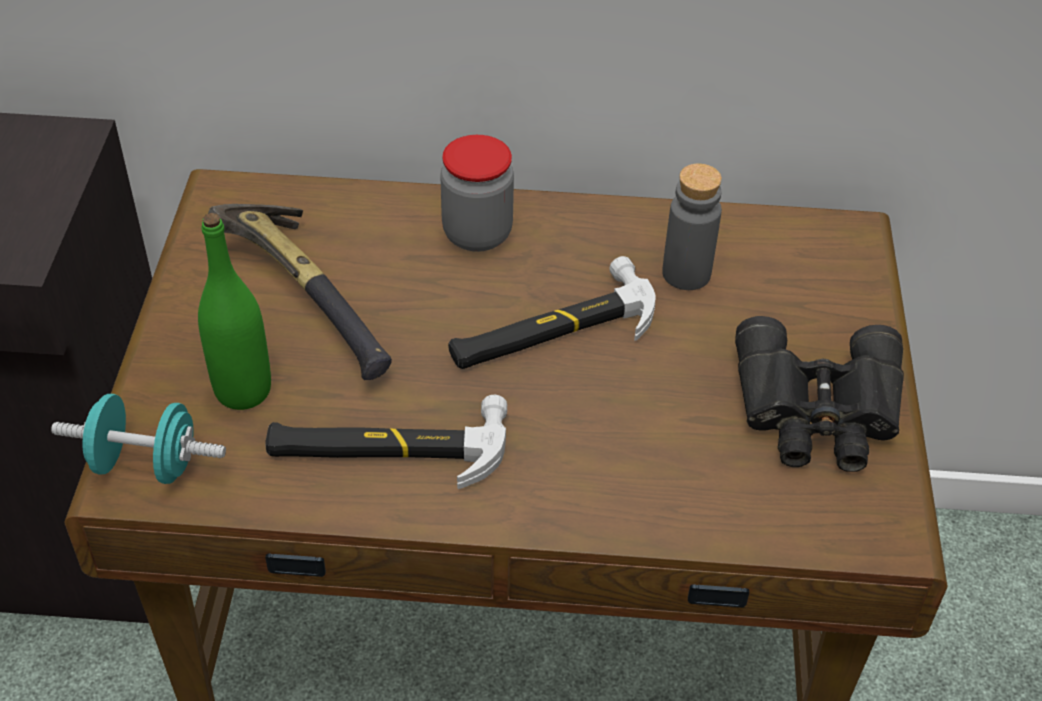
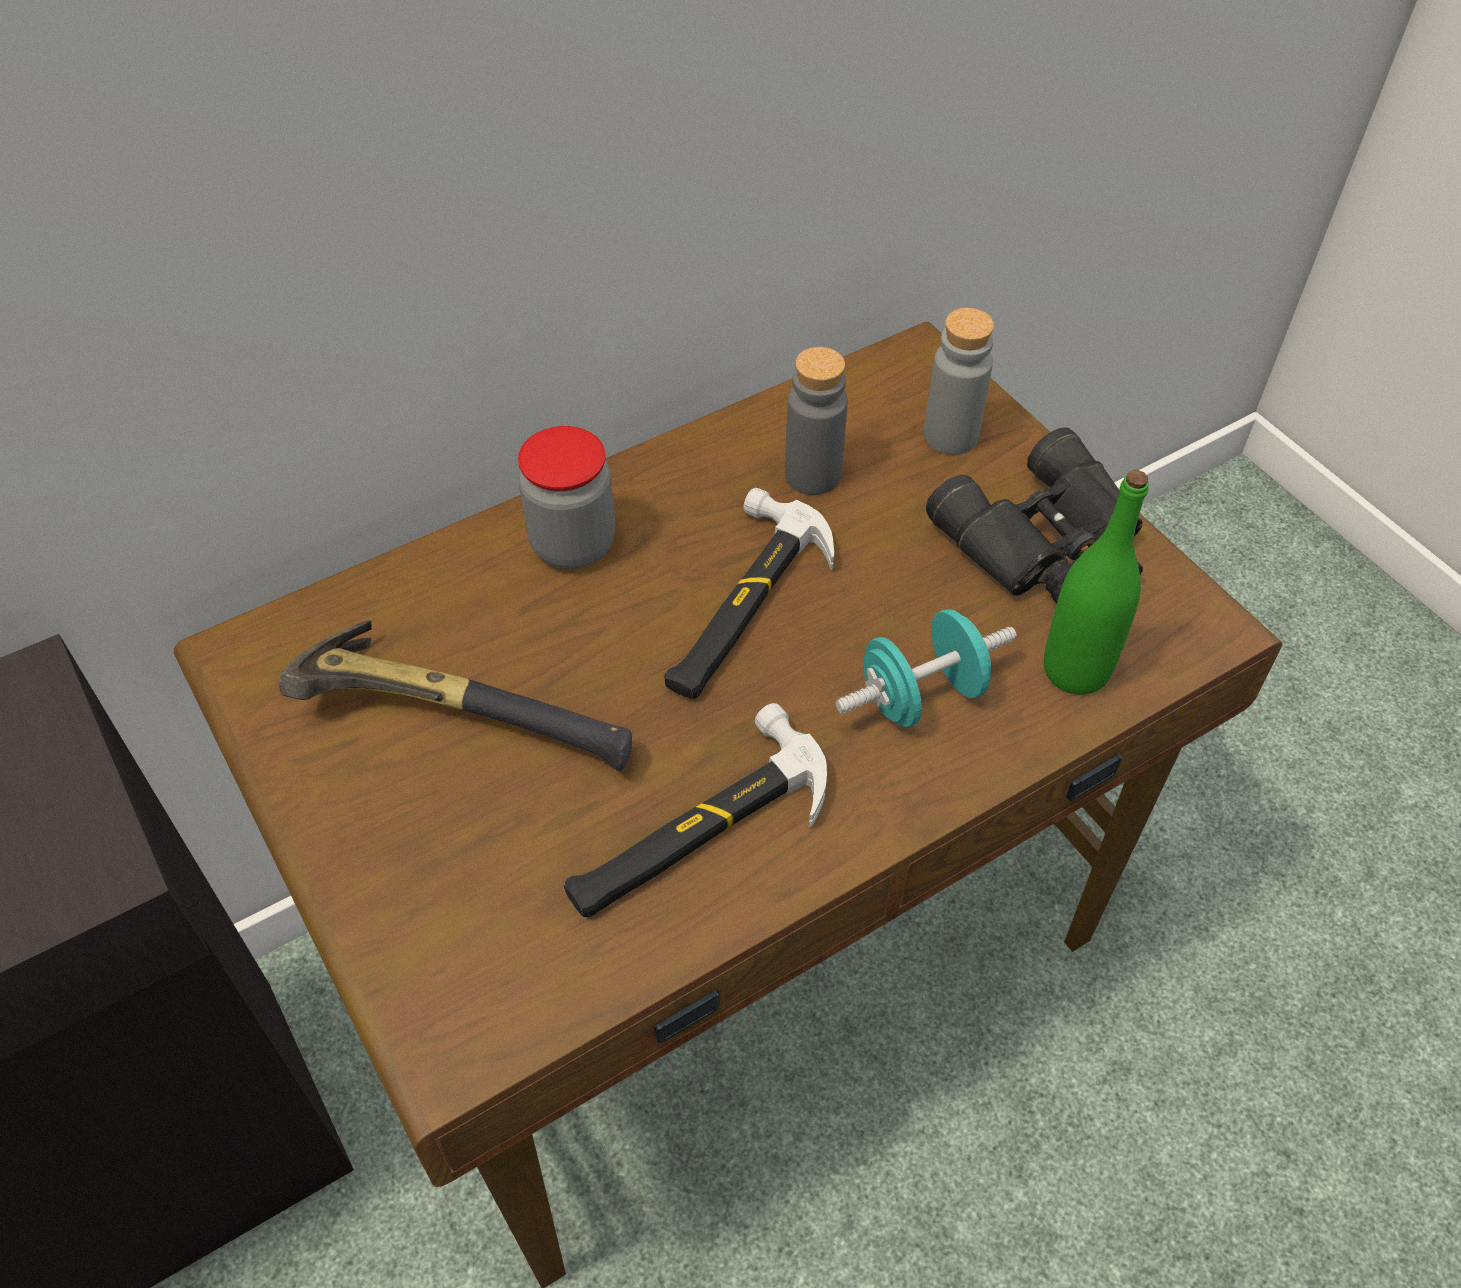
camera: 35 degrees left, 5 degrees up
(146, 464) = (454, 1018): turquoise dumbbell -> turquoise dumbbell (921, 695)
(243, 390) = (485, 864): green bottle -> green bottle (1075, 670)
(819, 299) = (950, 435): none -> grey bottle

